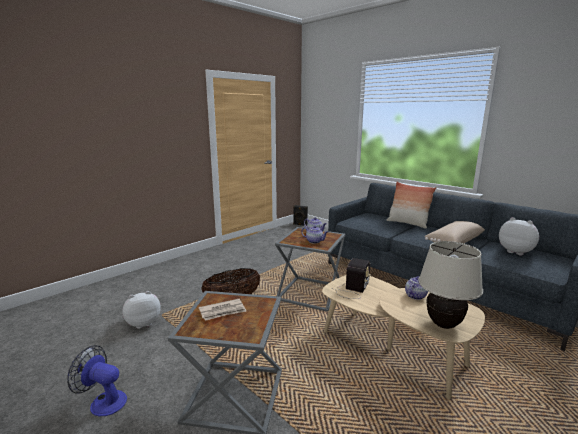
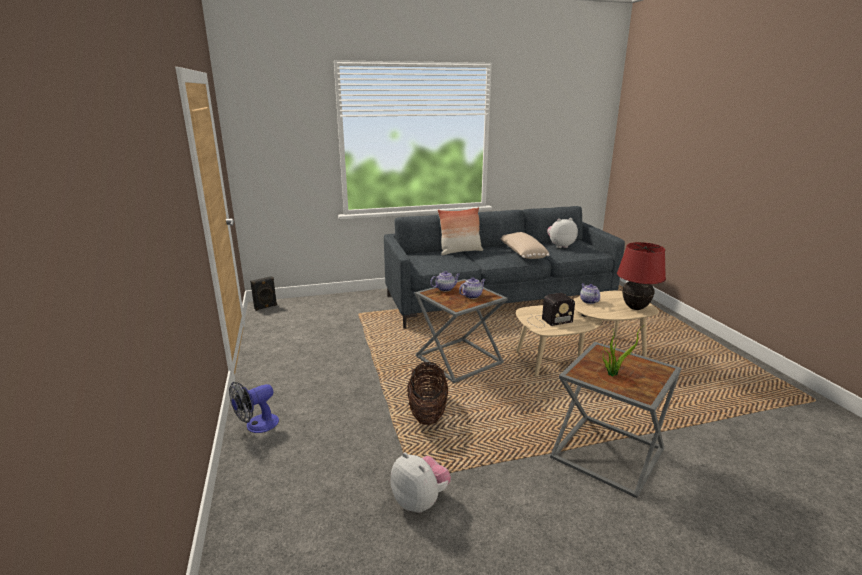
camera: 60 degrees left, 5 degrees up
(103, 401) = (581, 557): fan -> fan (257, 426)
(143, 323) = (420, 501): plush toy -> plush toy turned 135 degrees clockwise
(223, 311) = (613, 373): newspaper -> potted plant
(352, 289) = (547, 321): radio -> radio turned 105 degrees clockwise
(443, 324) = (635, 308): beige table lamp -> red table lamp

